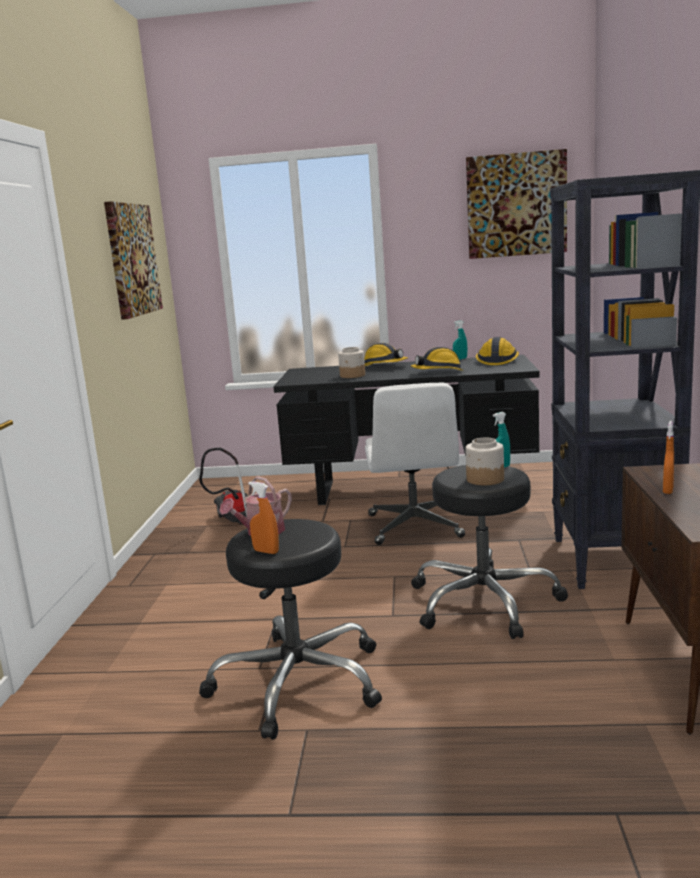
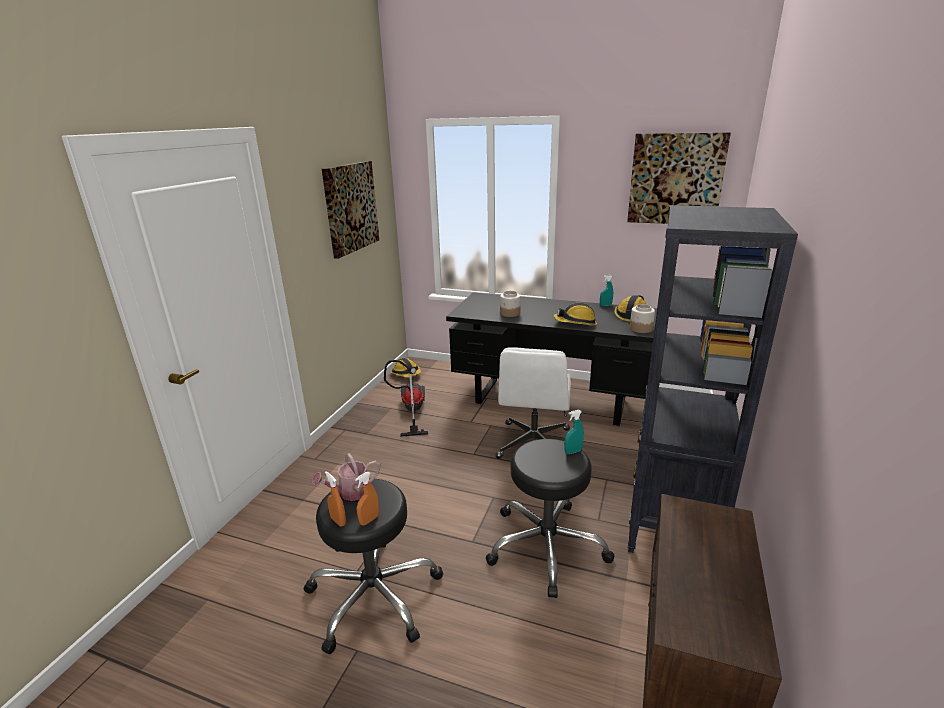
camera: 15 degrees right, 10 degrees up
(384, 366) = (541, 304): hard hat -> hard hat (406, 374)
(484, 479) = (551, 465): jar -> jar (640, 329)
(668, 490) = (679, 547): orange spray bottle -> orange spray bottle (369, 520)

